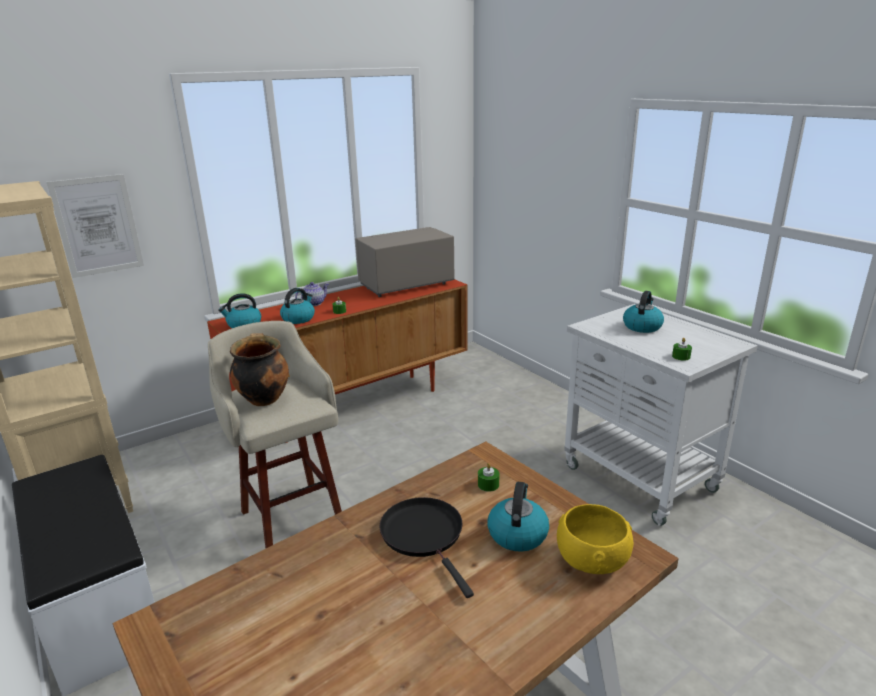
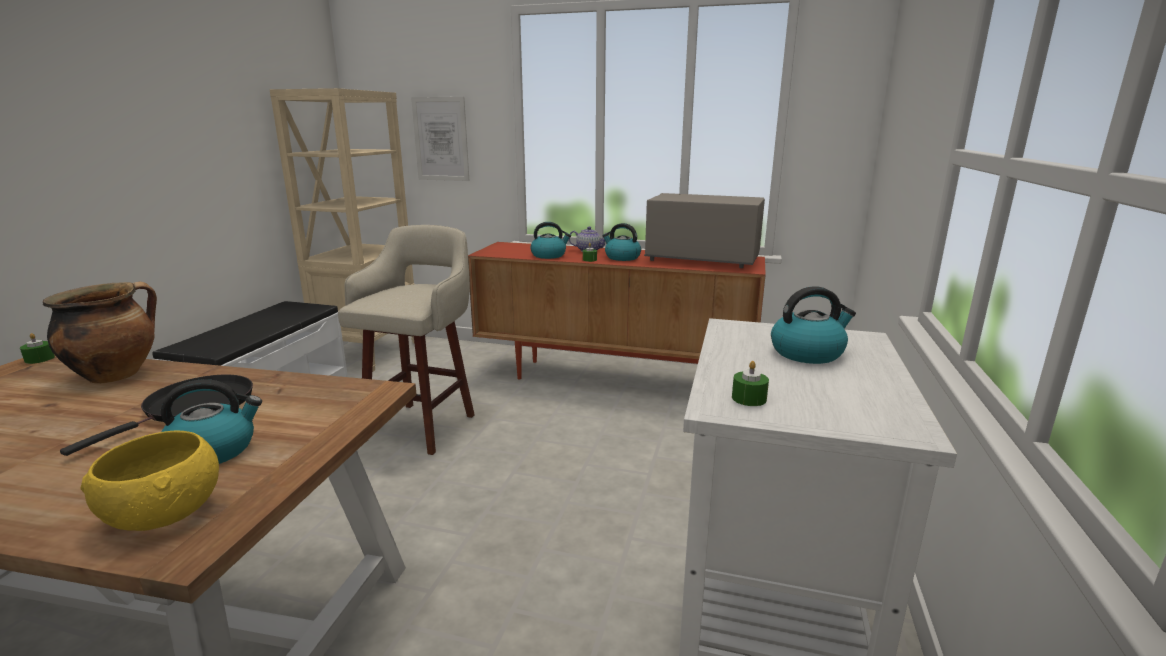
camera: 50 degrees right, 5 degrees down
(243, 325) = (507, 249): kettle -> kettle (622, 257)
(263, 398) = (398, 291): cooking pot -> cooking pot (117, 374)
(488, 484) = (315, 409): green candle -> green candle (39, 359)

